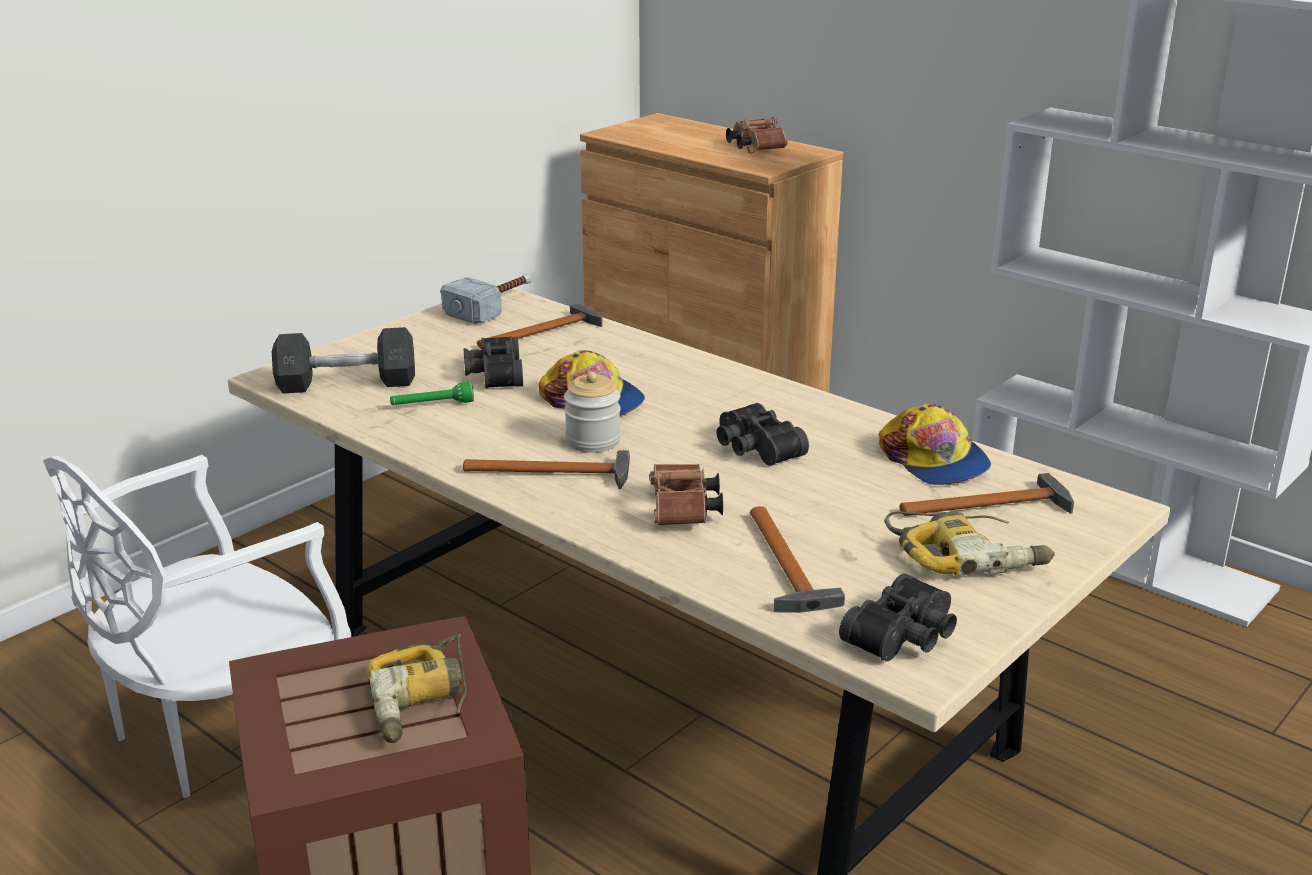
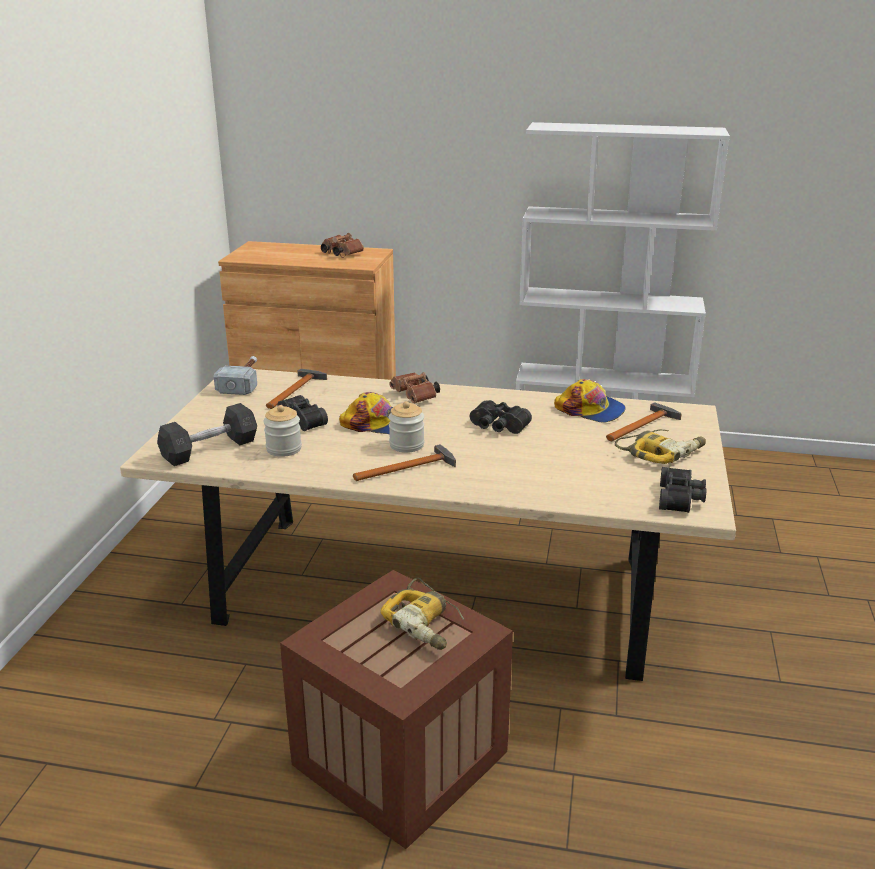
camera: 30 degrees left, 0 degrees up
(223, 729) = (195, 708): white chair -> none
(432, 405) = (284, 449): green flashlight -> jar
(683, 512) = (504, 470): brown binoculars -> brown binoculars (416, 397)
(785, 567) = (588, 482): hammer -> none

